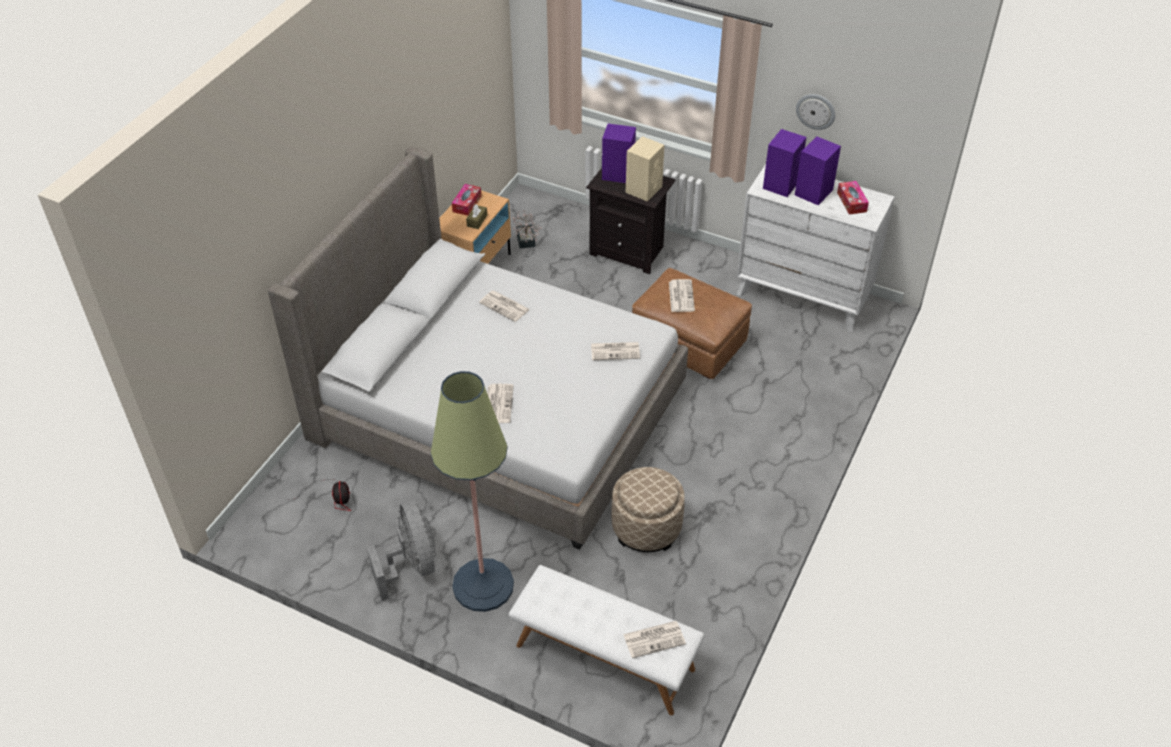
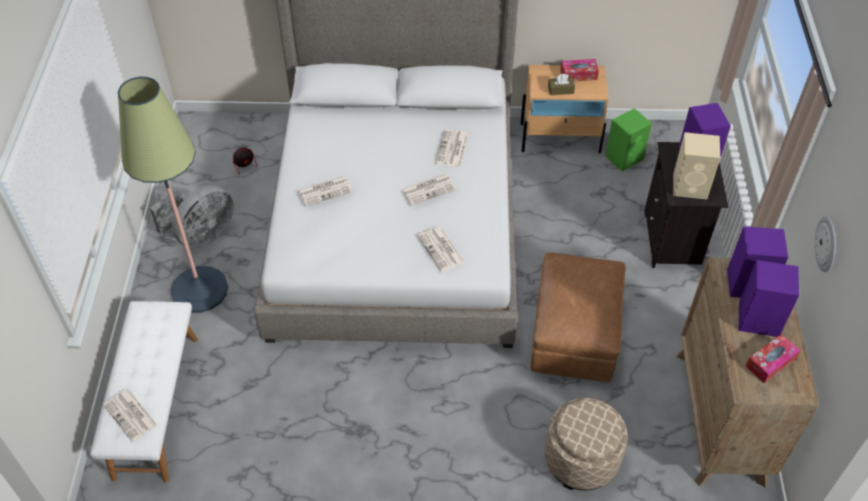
camera: 65 degrees right, 5 degrees up
(526, 242) = (625, 157): potted plant -> green speaker
(646, 527) = (315, 385): beige ottoman -> beige ottoman (581, 459)
(681, 296) = (580, 284): newspaper -> newspaper (429, 189)
(803, 296) = (720, 417): white dresser -> brown dresser

